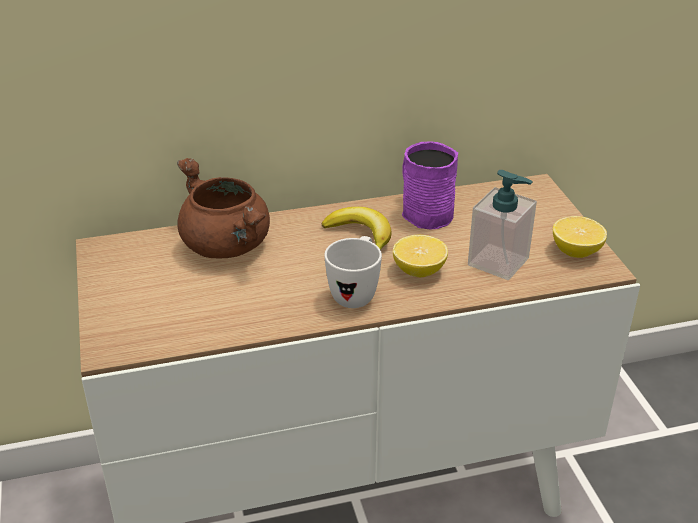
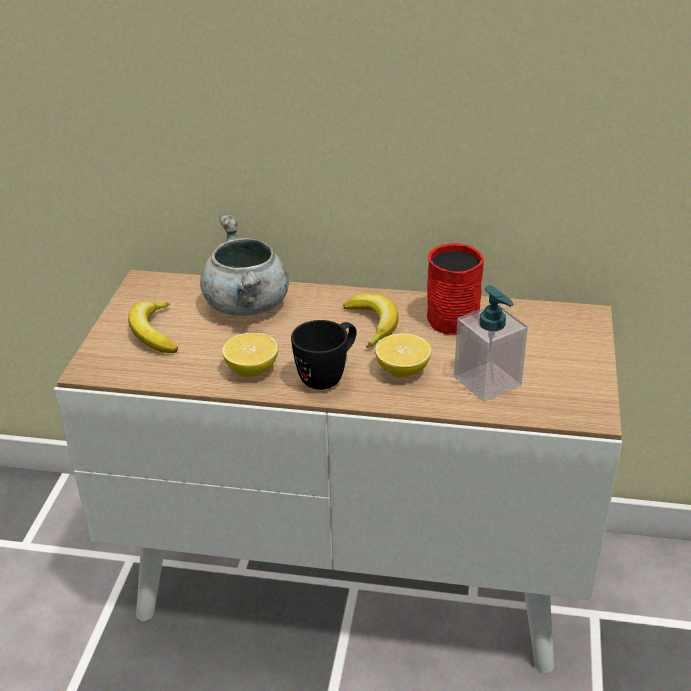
camera: 25 degrees right, 0 degrees up
(151, 296) = (154, 333): none -> banana
(228, 246) = (248, 305): brown cooking pot -> grey cooking pot
(356, 293) = (328, 376): white mug -> black mug
(423, 211) = (451, 314): purple mug -> red mug
(576, 251) = (577, 391): lemon -> lemon (252, 369)

